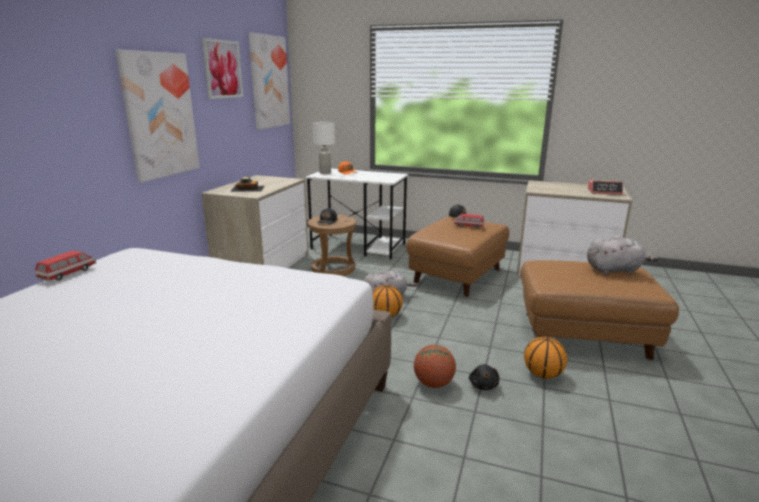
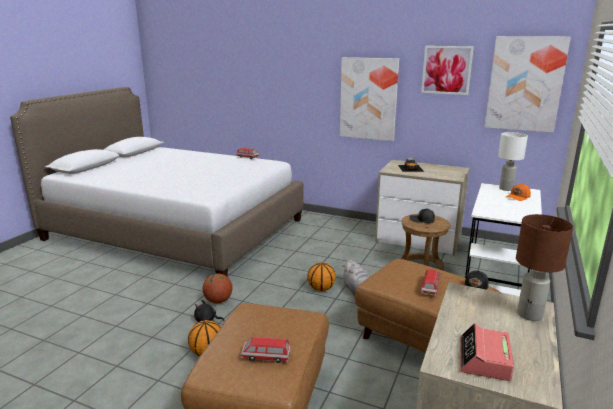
camera: 95 degrees right, 0 degrees up
(548, 184) = (530, 315): none -> brown table lamp
(615, 270) = (266, 356): grey plush toy -> toy car

